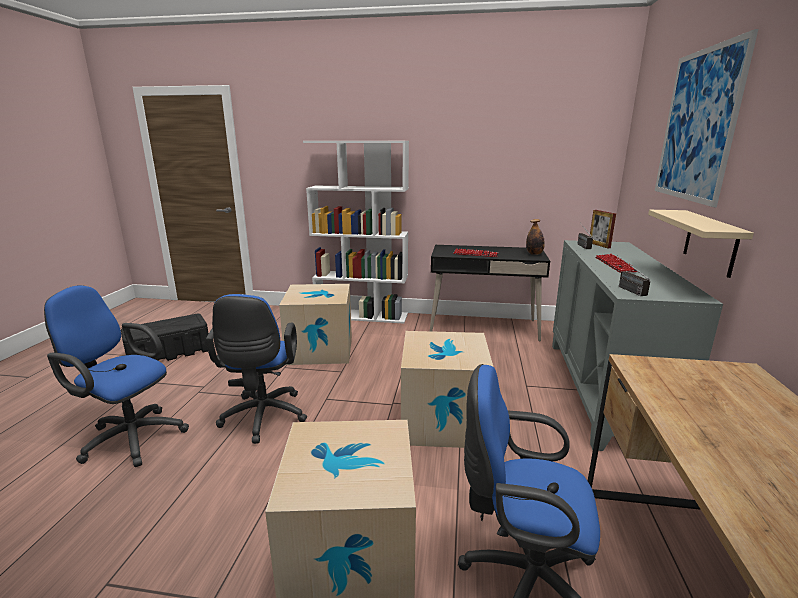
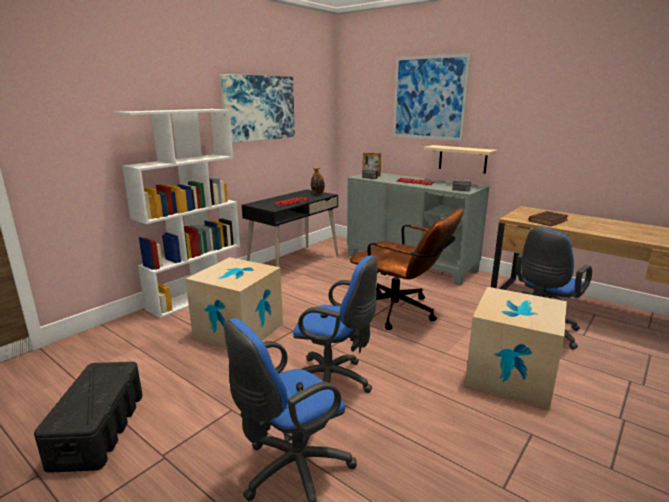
camera: 60 degrees left, 0 degrees up
(443, 421) = (402, 313): cardboard box -> brown office chair
(477, 142) = (259, 108): none -> picture
(691, 399) = (548, 221): none -> brown book

